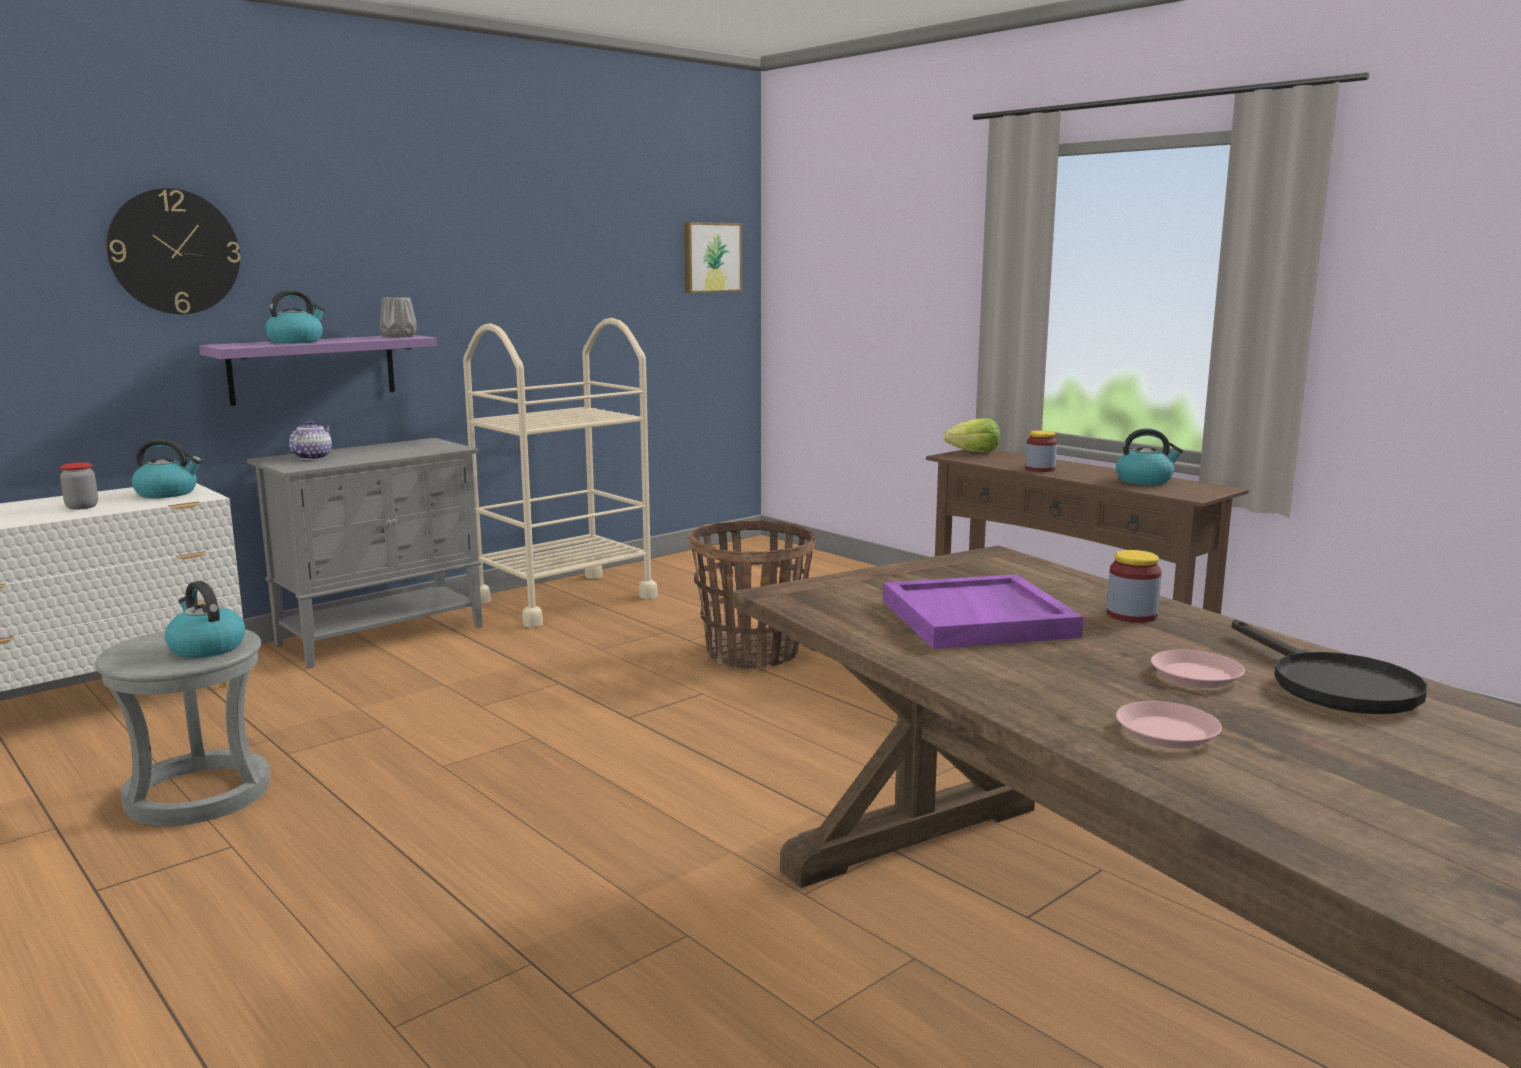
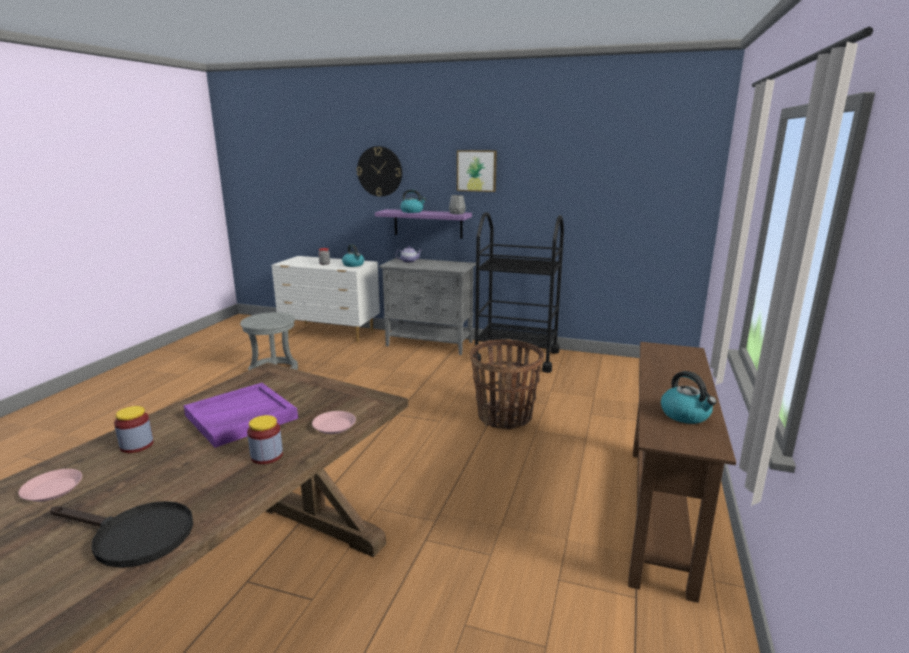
camera: 60 degrees right, 5 degrees up
(206, 648) = (270, 322): kettle -> none
(565, 599) = (516, 357): beige cart -> black cart
(711, 257) = (674, 181): picture -> picture (477, 170)
(974, 452) = (679, 350): lettuce -> none
(1040, 469) = (660, 376): jar -> jar (137, 445)
(1195, 675) = (148, 488): pink plate -> pink plate (334, 426)
(1330, 684) = (133, 536): black frying pan -> black frying pan turned 120 degrees counterclockwise

